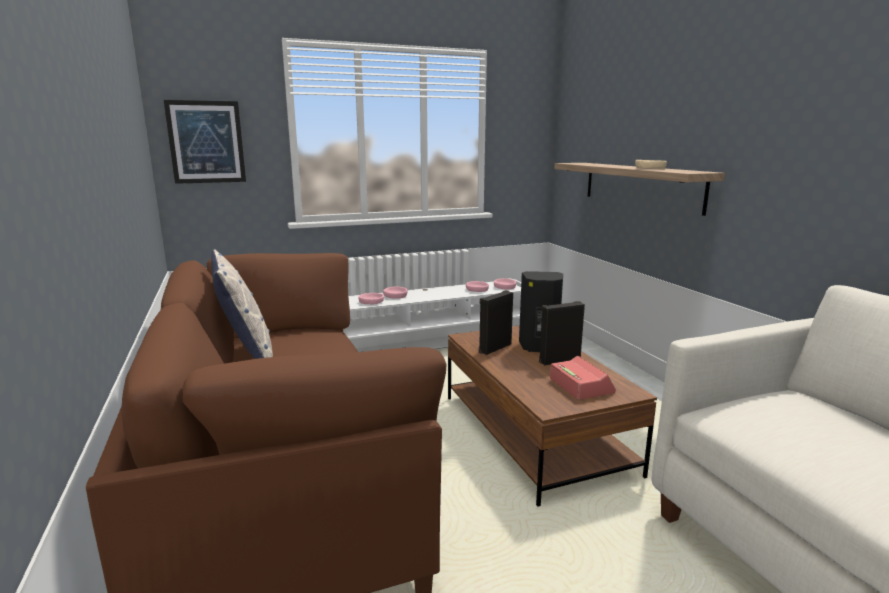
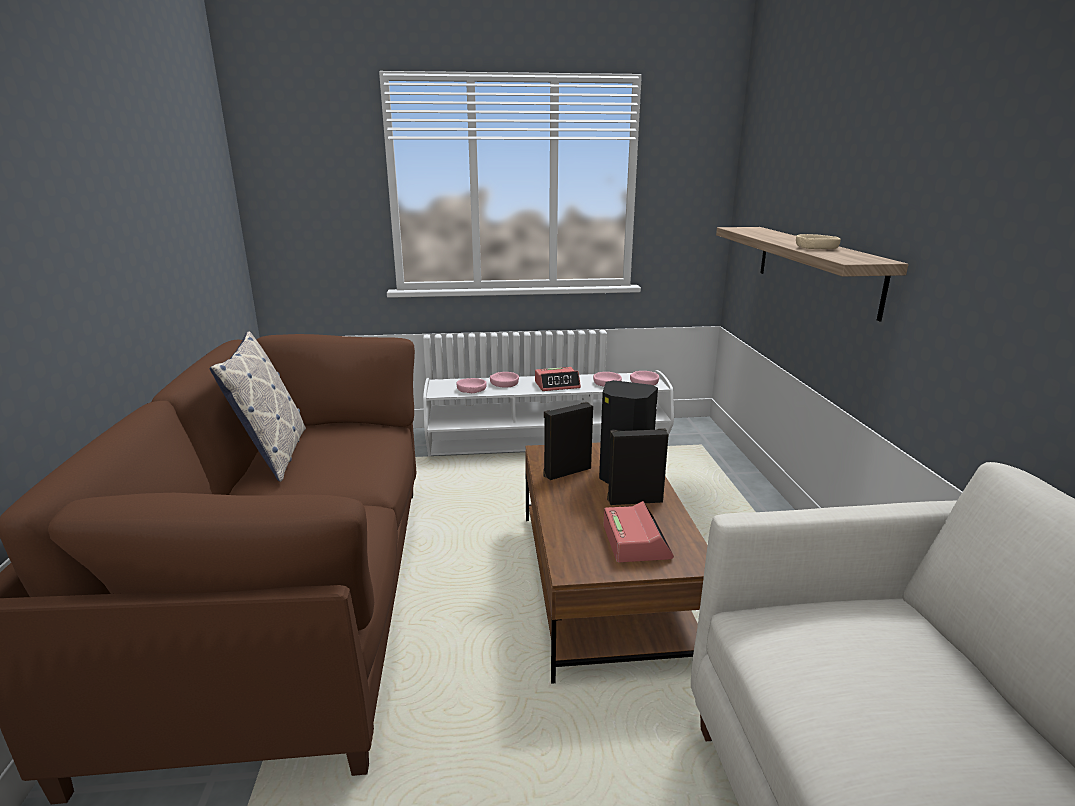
camera: 15 degrees right, 5 degrees up
(206, 142) = (296, 196): picture -> none
(439, 293) = (557, 385): none -> alarm clock

